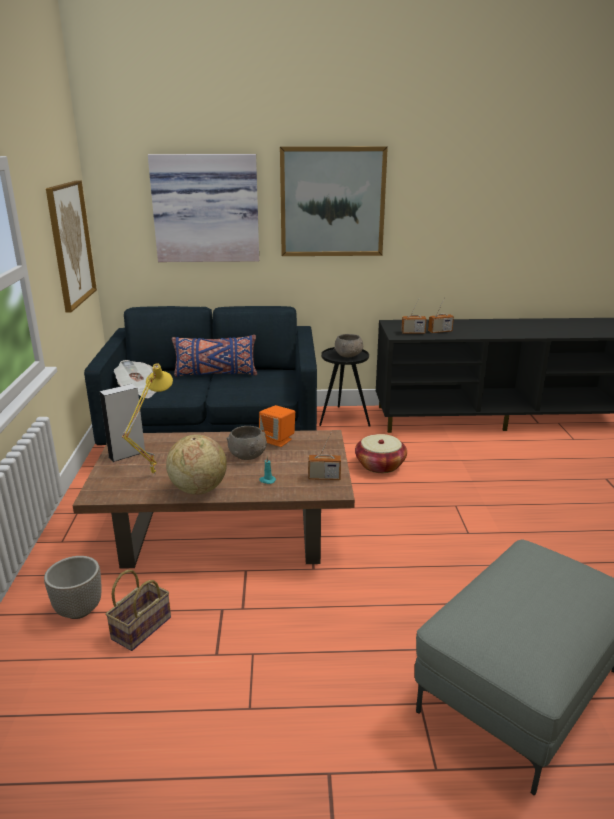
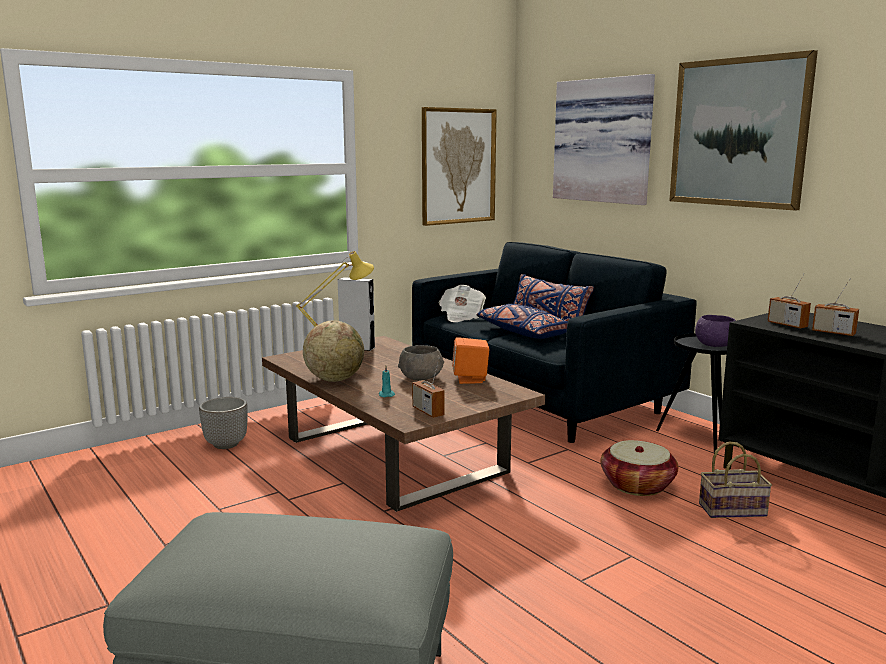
camera: 55 degrees right, 10 degrees down
(141, 627) = (227, 471): basket -> basket (733, 509)
(221, 387) = (523, 333): none -> blue pillow
(349, 355) = (716, 345): grey bowl -> purple bowl

